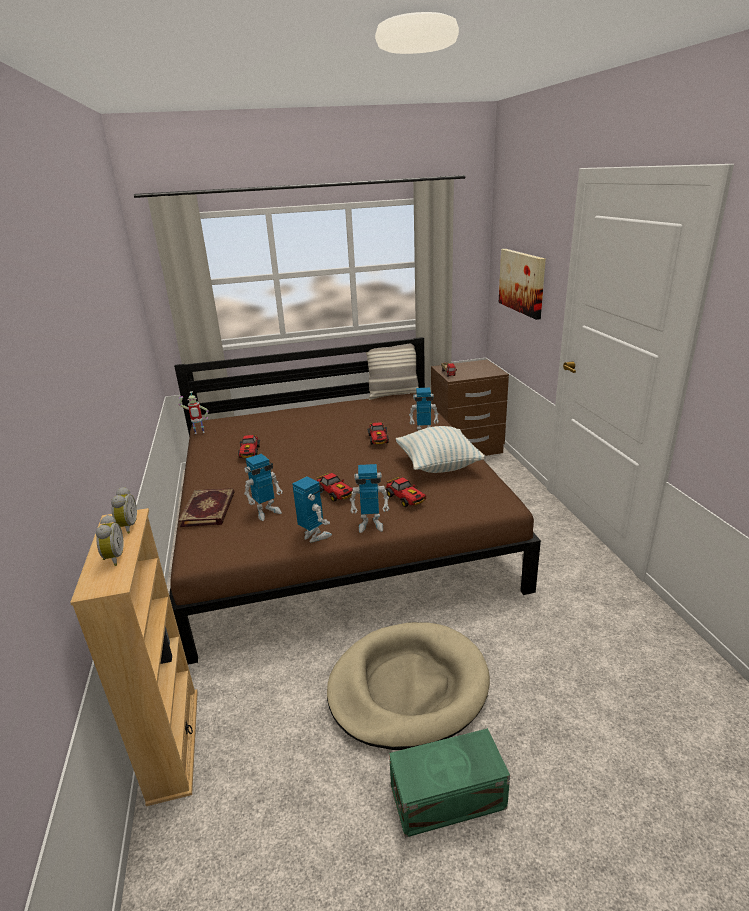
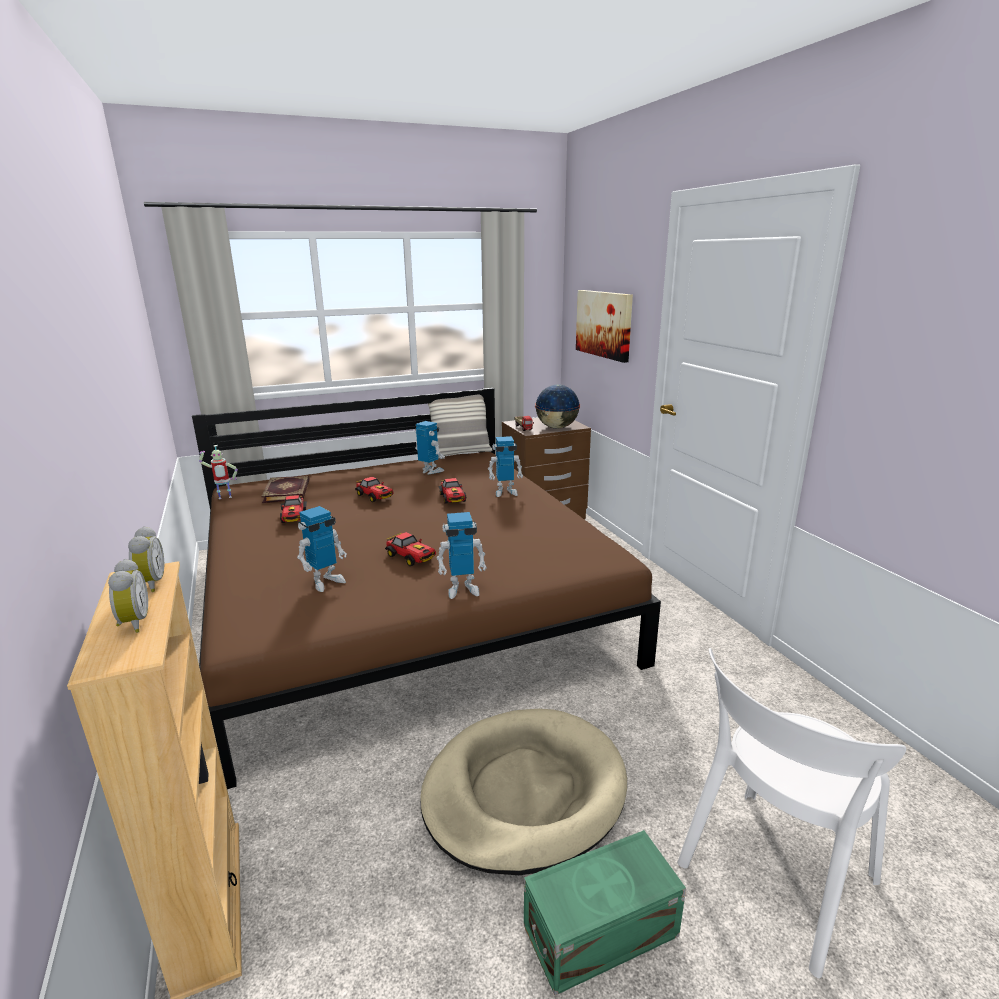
camera: 10 degrees left, 5 degrees down
(209, 509) = (248, 582): book -> book (288, 491)
(314, 536) = (393, 606): toy robot -> toy robot (430, 471)
(406, 499) = (499, 559): toy car -> toy car (375, 497)
(438, 466) = (530, 523): pillow -> none
(478, 373) = (557, 427): none -> globe
(593, 775) = (772, 877): none -> white chair

